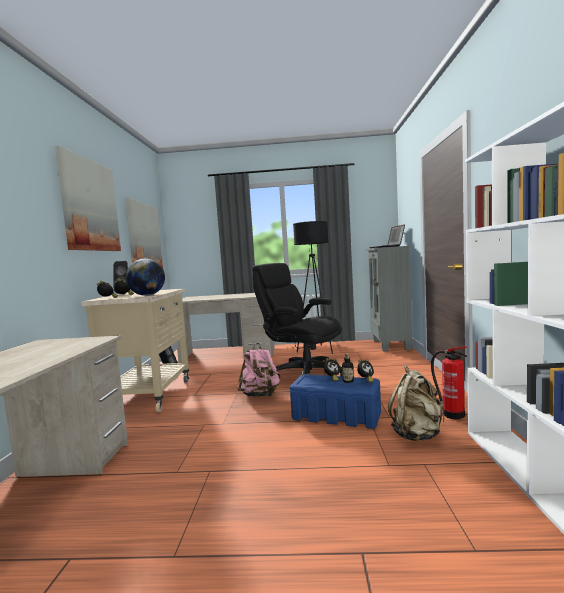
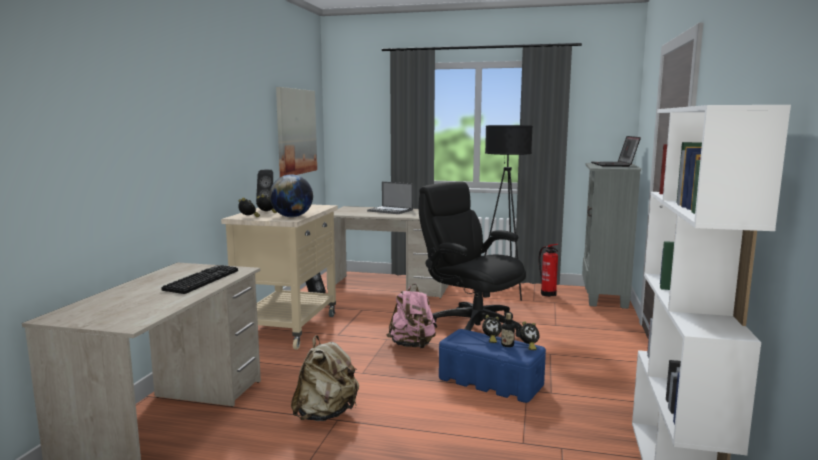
camera: 10 degrees right, 5 degrees up
(60, 349) = (201, 280): none -> keyboard
(89, 205) = (235, 105): picture -> none
(225, 295) = (391, 210): none -> laptop
(417, 435) = (572, 417): beige backpack -> beige backpack (326, 414)
(451, 414) = (627, 399): fire extinguisher -> fire extinguisher (547, 293)

